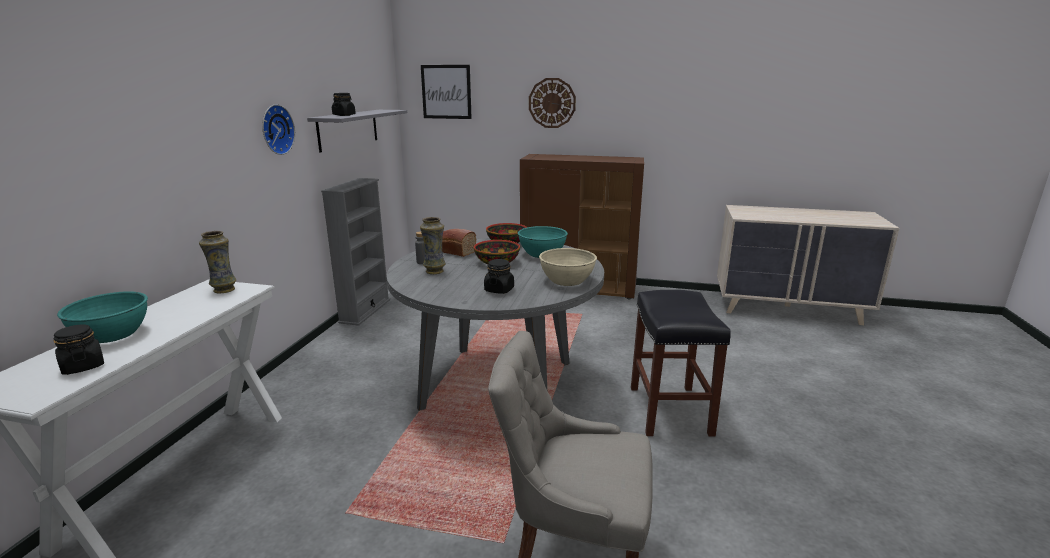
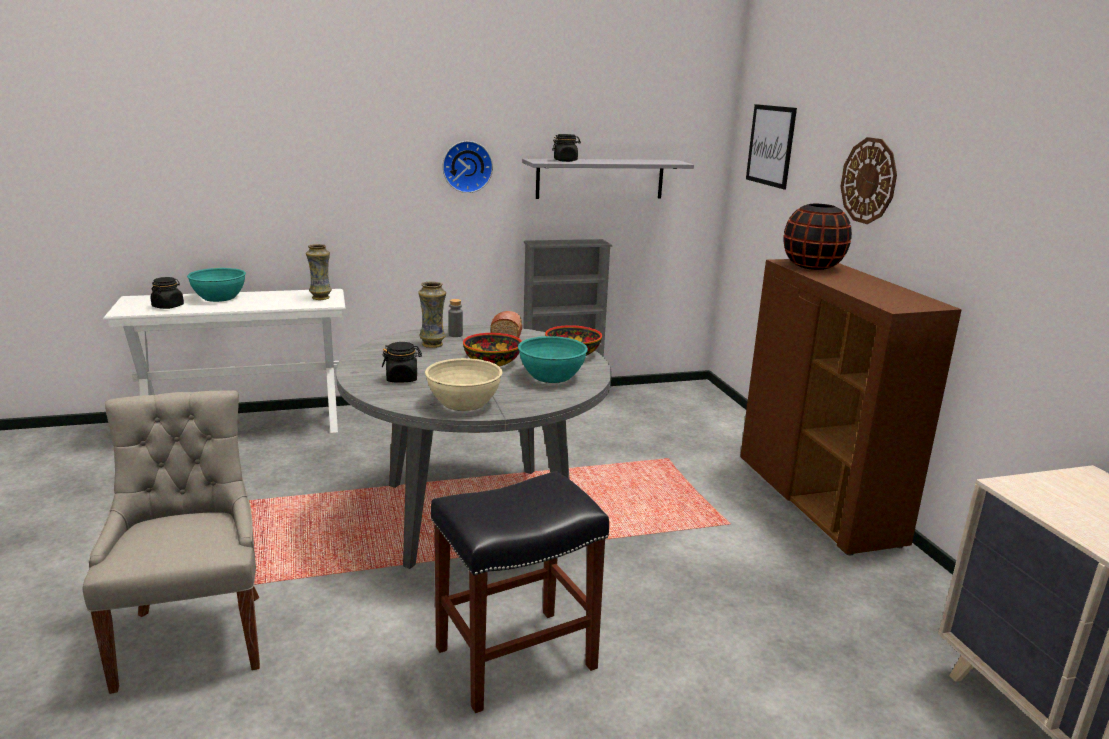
camera: 60 degrees right, 0 degrees up
(546, 157) = (812, 266): none -> black vase

